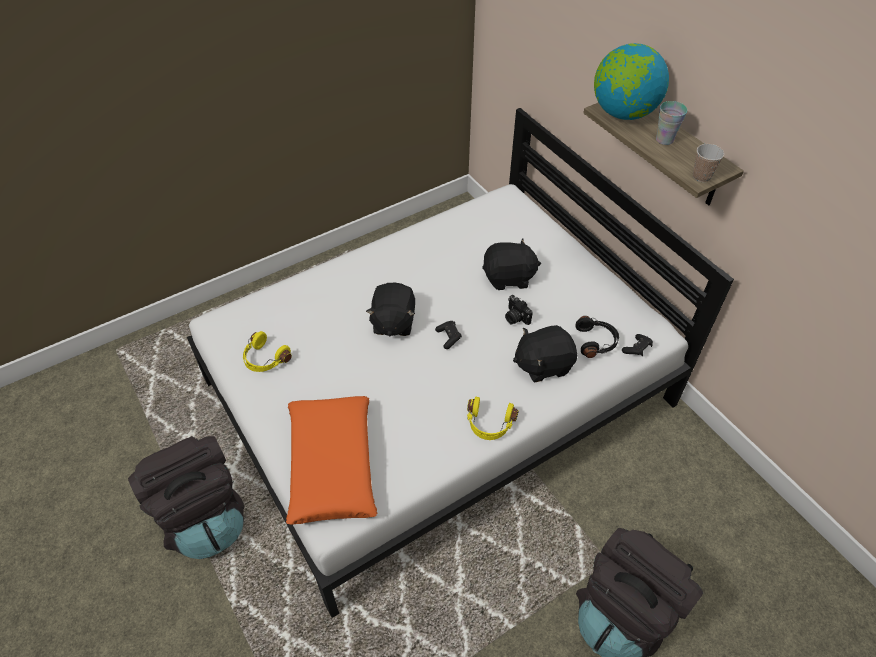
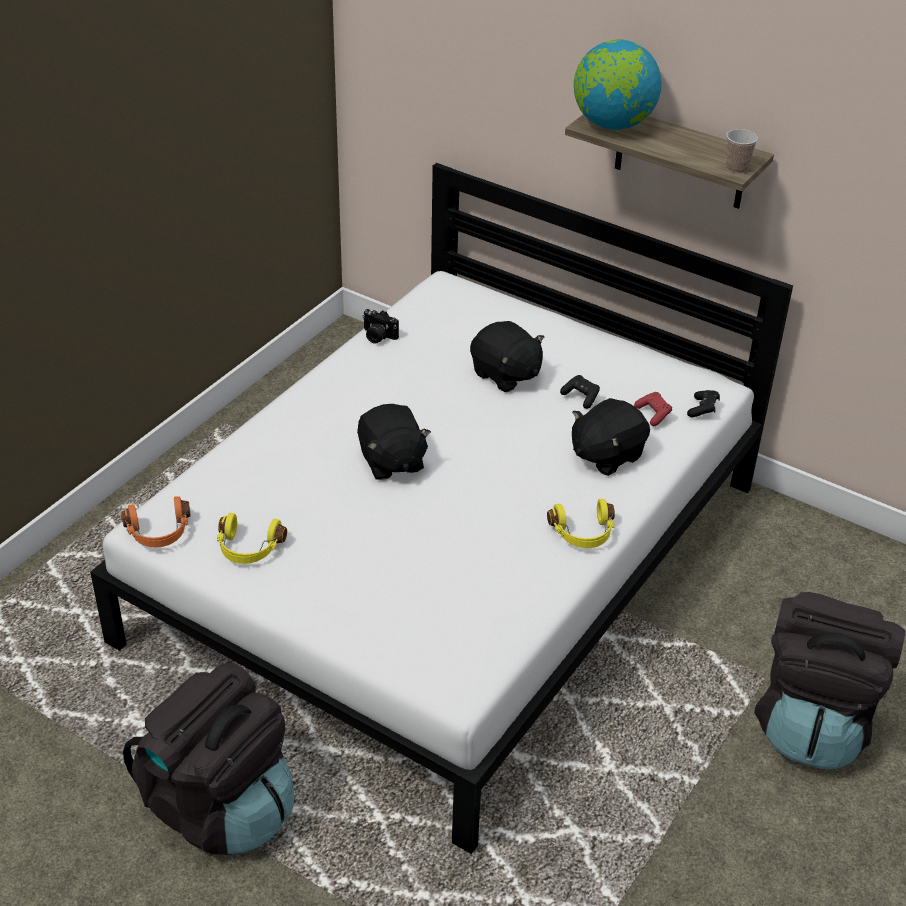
camera: 25 degrees left, 10 degrees down
(219, 329) = (159, 533): none -> orange headphones
(331, 465) = (419, 634): orange pillow -> none
(449, 337) = (474, 458): black game controller -> black game controller (581, 397)
(508, 278) = (505, 375): black plush toy -> black plush toy turned 75 degrees clockwise
(515, 317) = (542, 414): camera -> camera (377, 336)
(596, 342) = (653, 414): black headphones -> red game controller
(664, 140) = (674, 141): cup -> none

